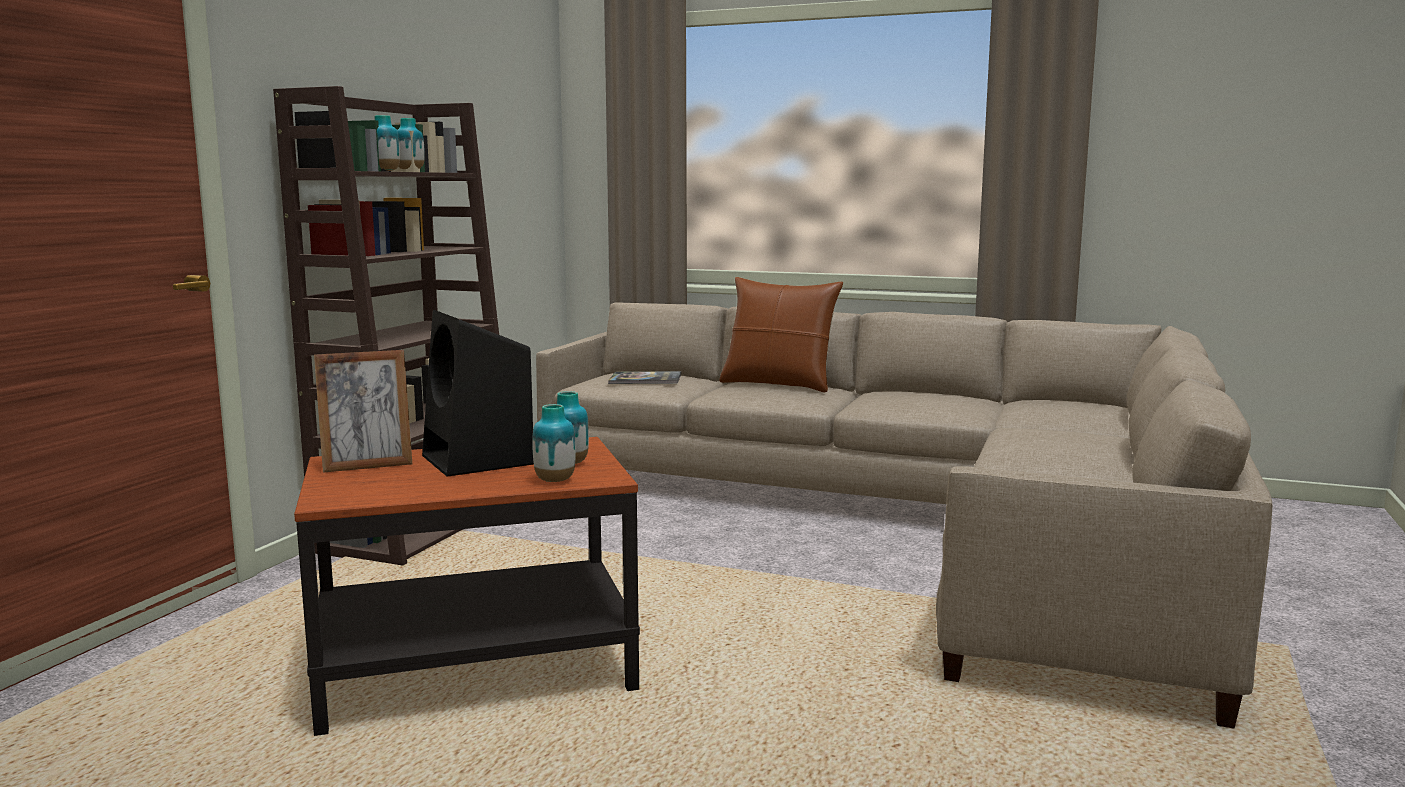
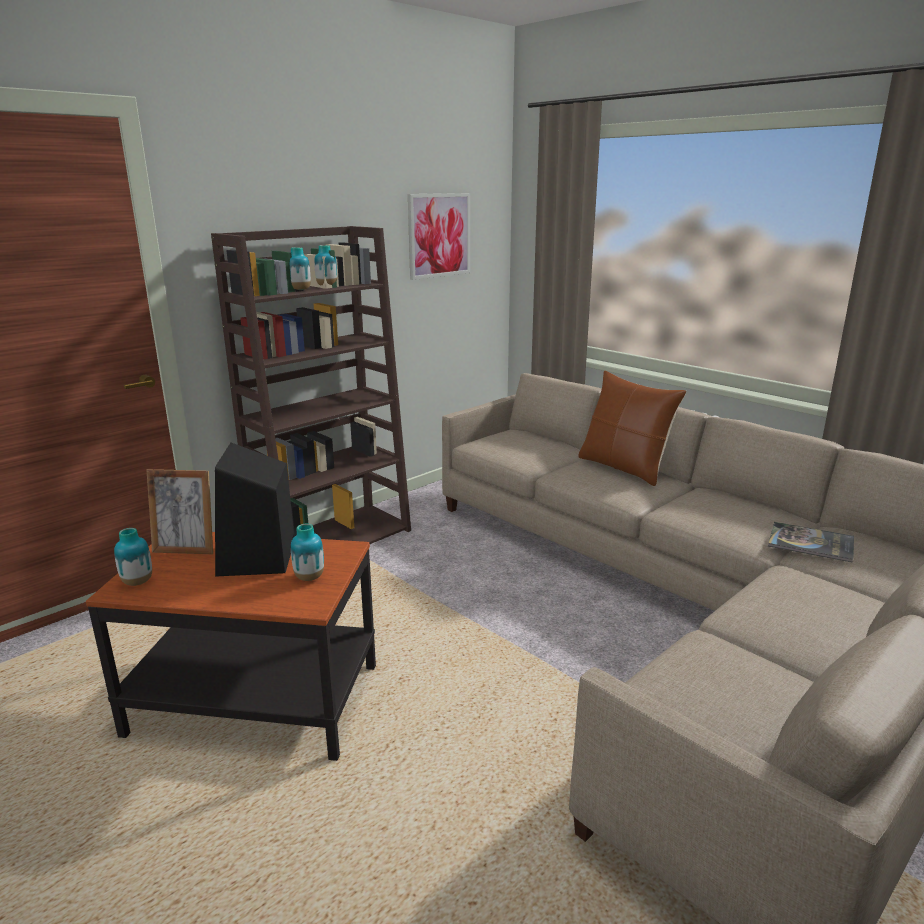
camera: 25 degrees right, 10 degrees up
(498, 133) = (439, 235): none -> picture
(555, 480) = (274, 600): vase -> vase (137, 582)
(645, 379) = (523, 445): book -> book (810, 543)

